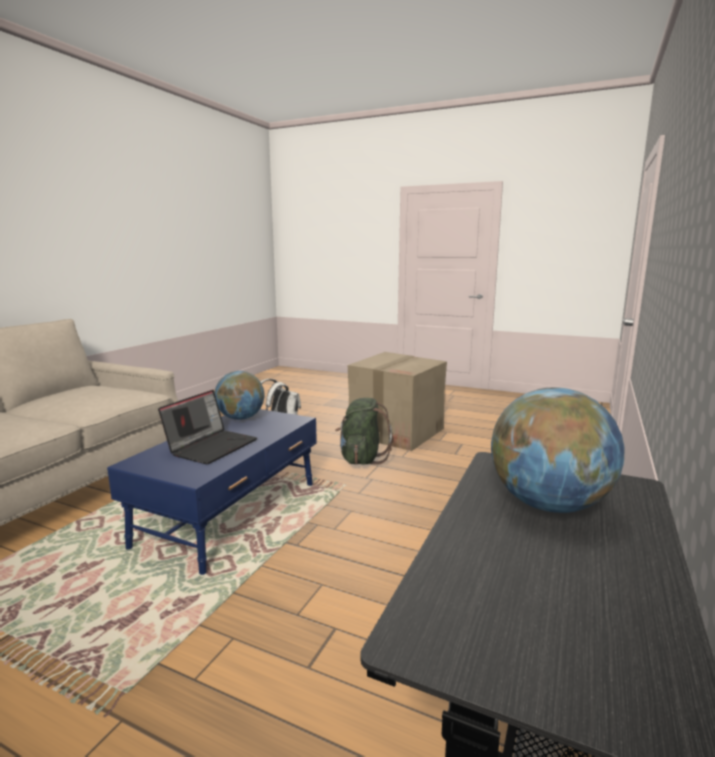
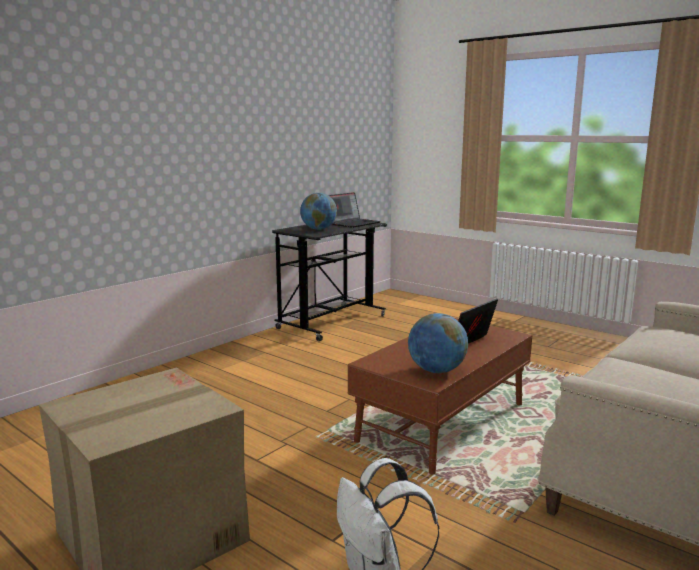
camera: 165 degrees left, 0 degrees up
(230, 513) = (442, 423): blue coffee table -> brown coffee table
(362, 459) = (269, 474): green backpack -> none
(518, 612) = (353, 223): none -> laptop

